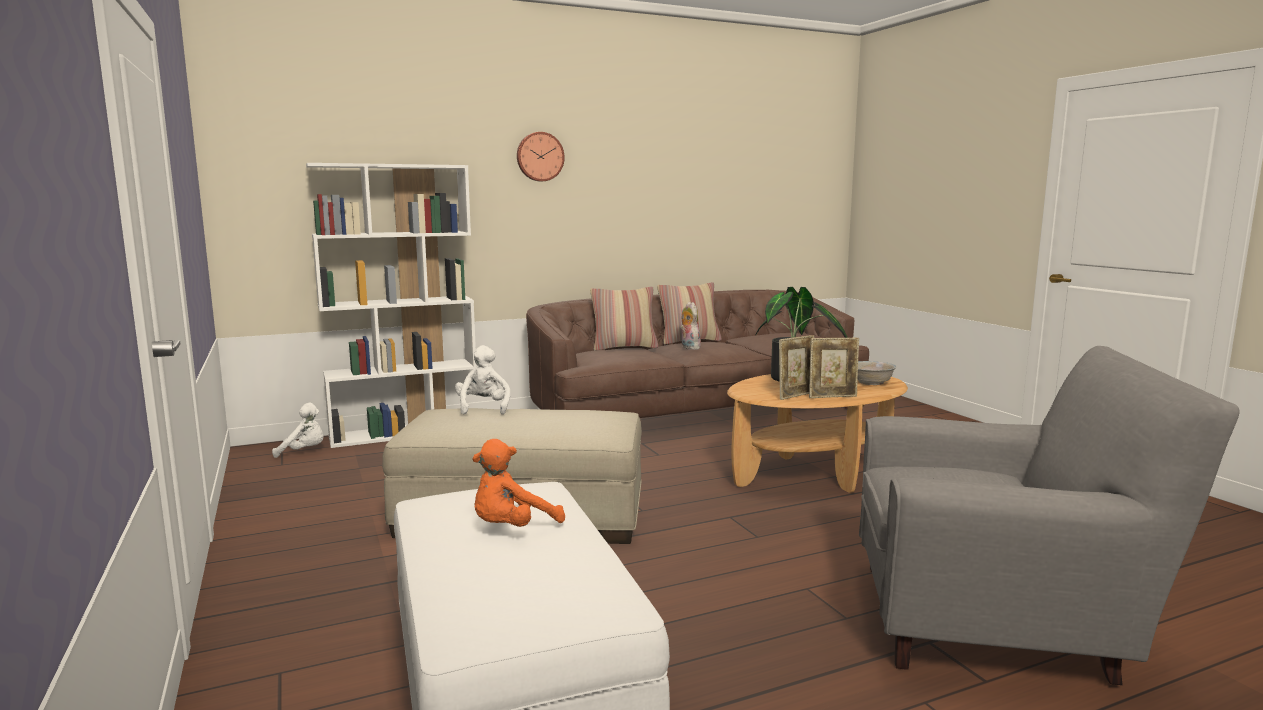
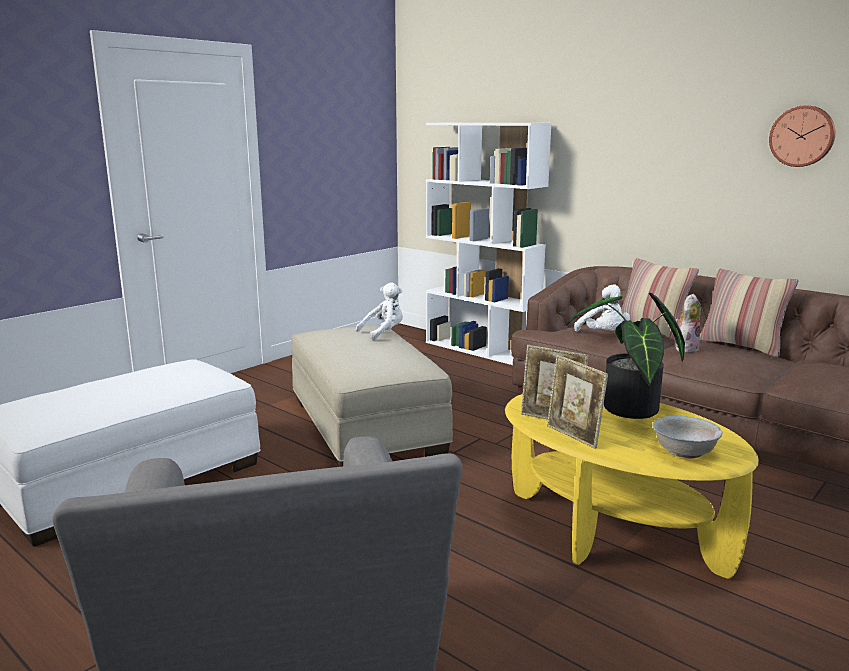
camera: 65 degrees right, 5 degrees up
(304, 452) = (410, 339): white plush toy -> white plush toy (604, 334)
(512, 528) = (140, 387): orange plush toy -> none
(539, 156) = (628, 111): wall clock -> wall clock (802, 136)
(814, 473) = (613, 532): brown coffee table -> yellow coffee table

